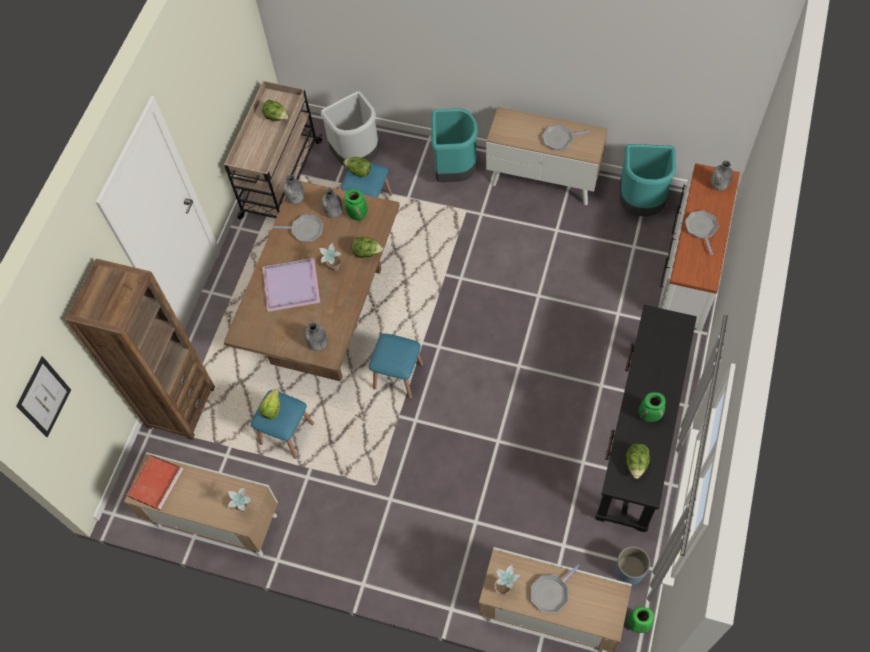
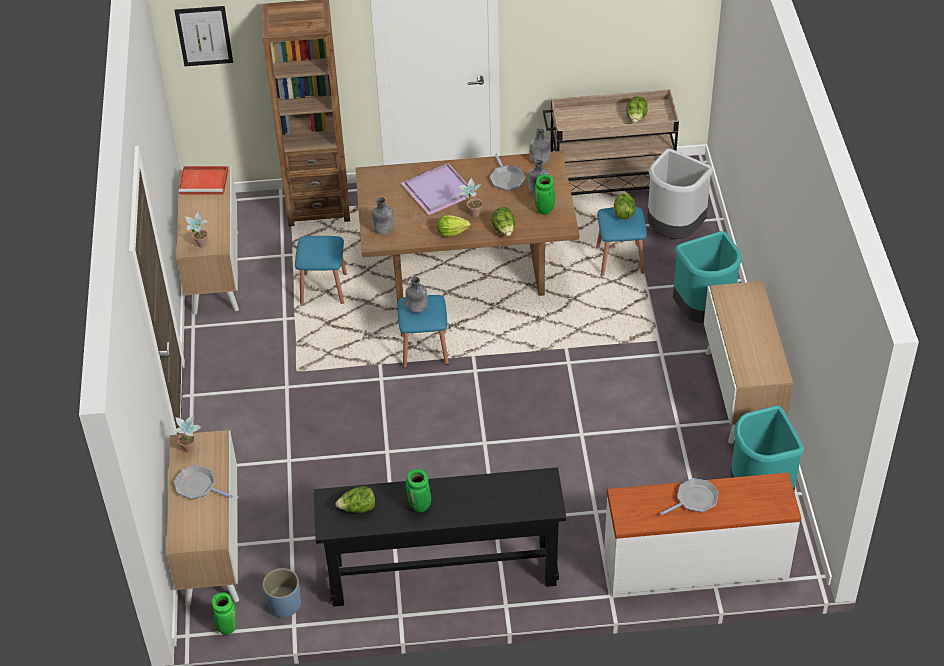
camera: 65 degrees right, 15 degrees down
(272, 408) = (320, 242): lettuce -> lettuce (452, 232)
(560, 139) = (750, 345): frying pan -> none
(719, 185) = (767, 502): grey bottle -> grey bottle (417, 308)

